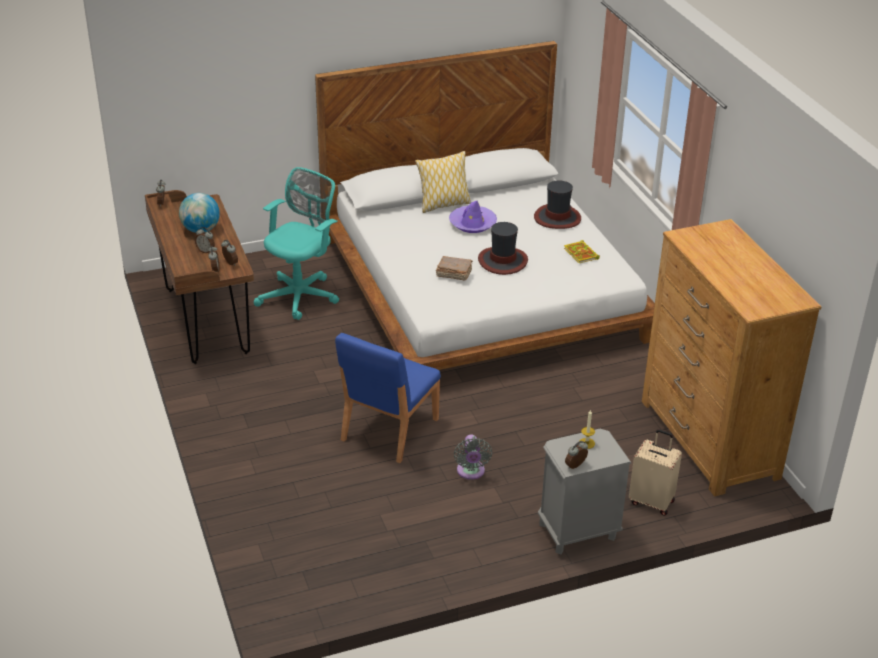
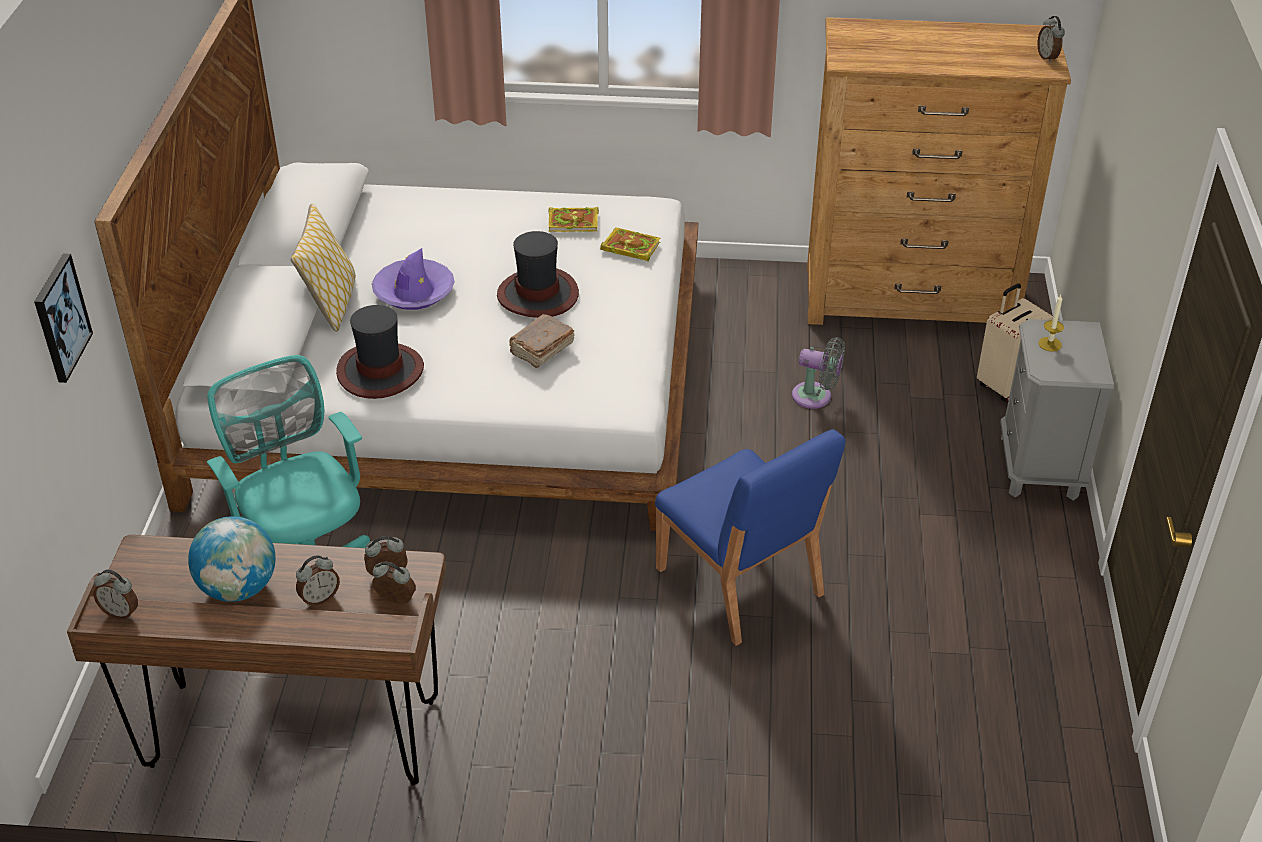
camera: 65 degrees left, 5 degrees up
(263, 97) = (60, 317): none -> picture
(471, 472) = (878, 526): grey fan -> grey fan (816, 397)
(557, 218) = (464, 212): hat -> hat (380, 371)
(574, 278) = (629, 247): none -> book
(576, 466) = (1095, 368): alarm clock -> alarm clock (1048, 57)

